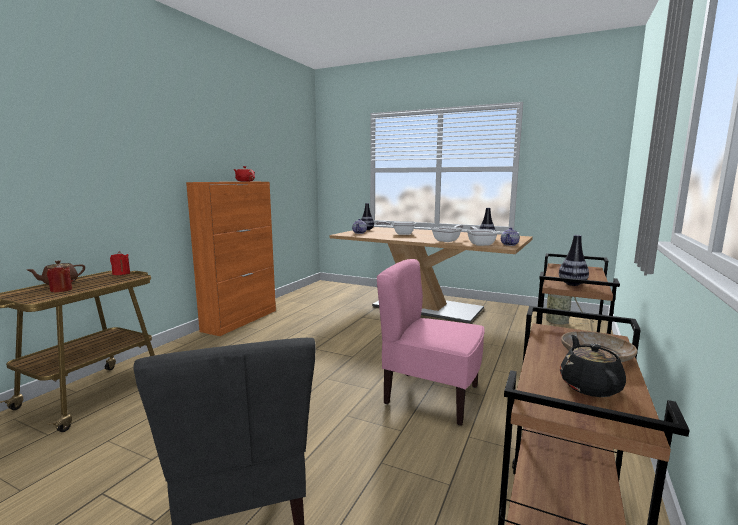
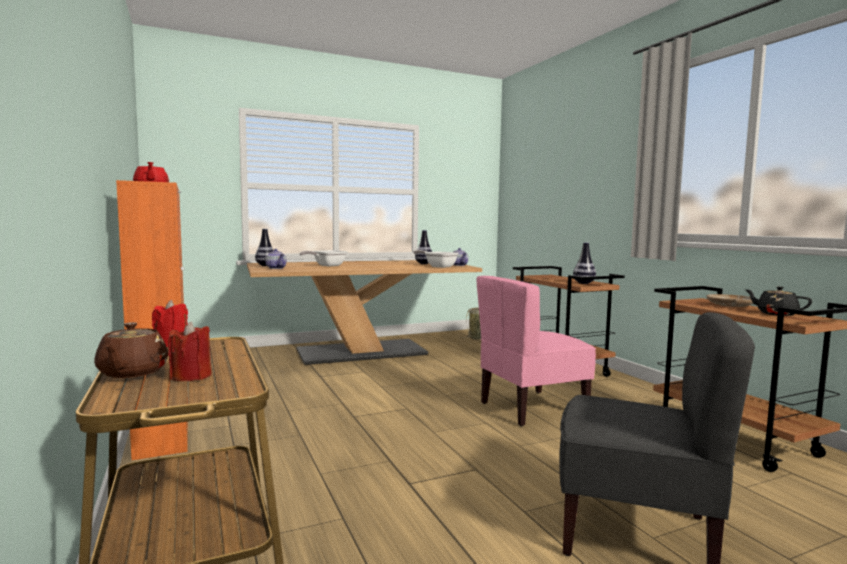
camera: 50 degrees left, 5 degrees down
(448, 240) = (401, 266): frying pan -> none

